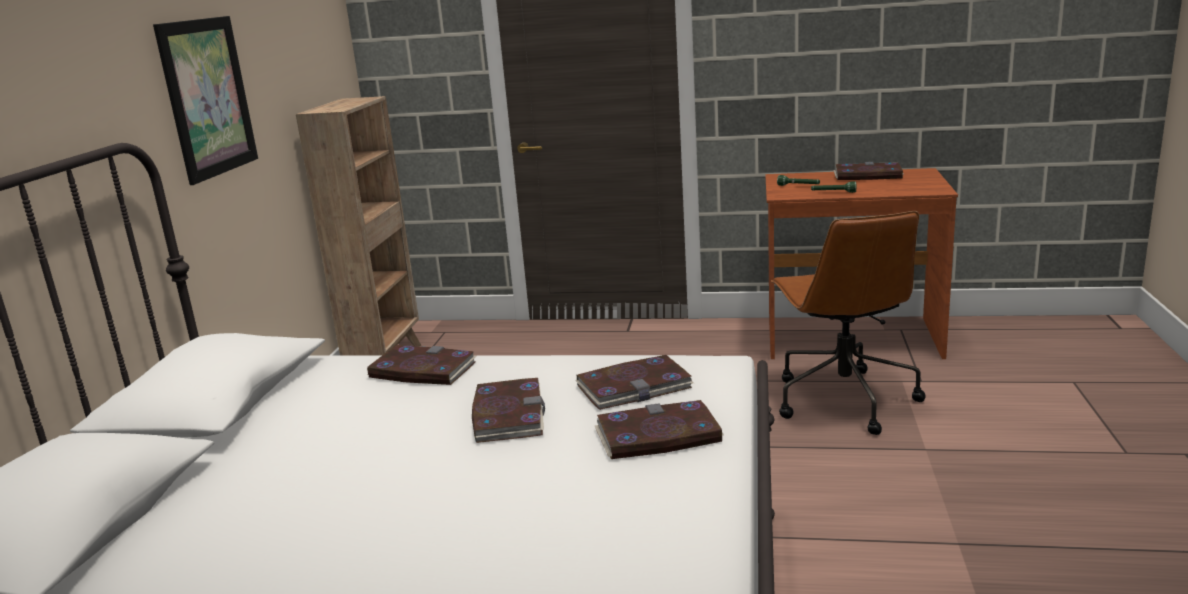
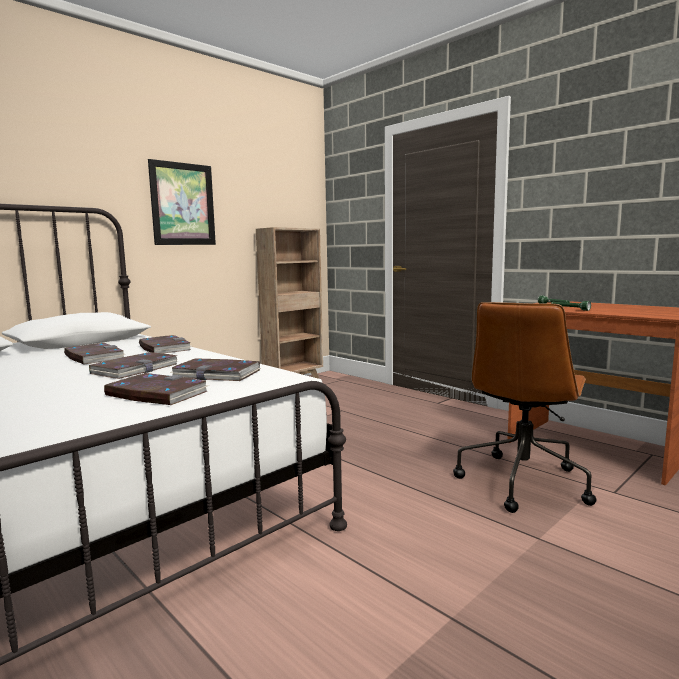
camera: 35 degrees right, 10 degrees down
(867, 175) = (627, 306): book -> book (94, 357)

